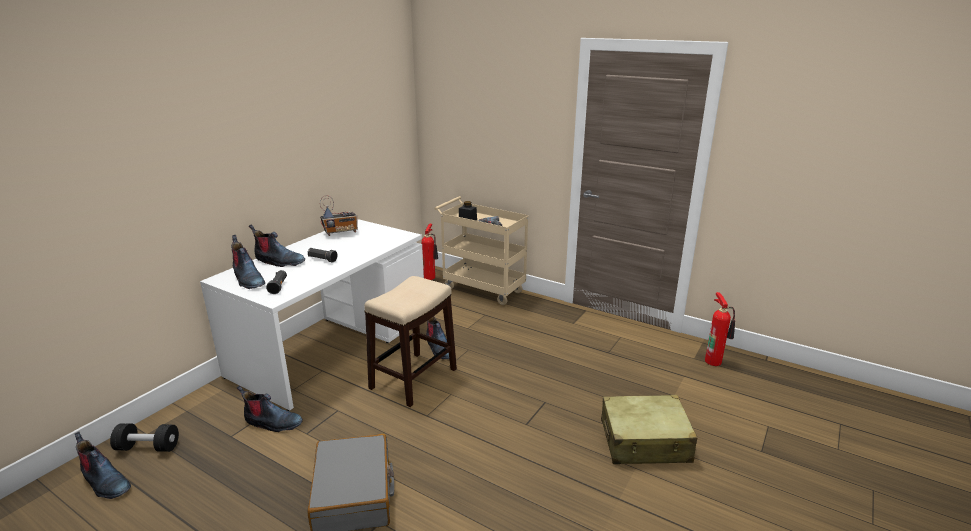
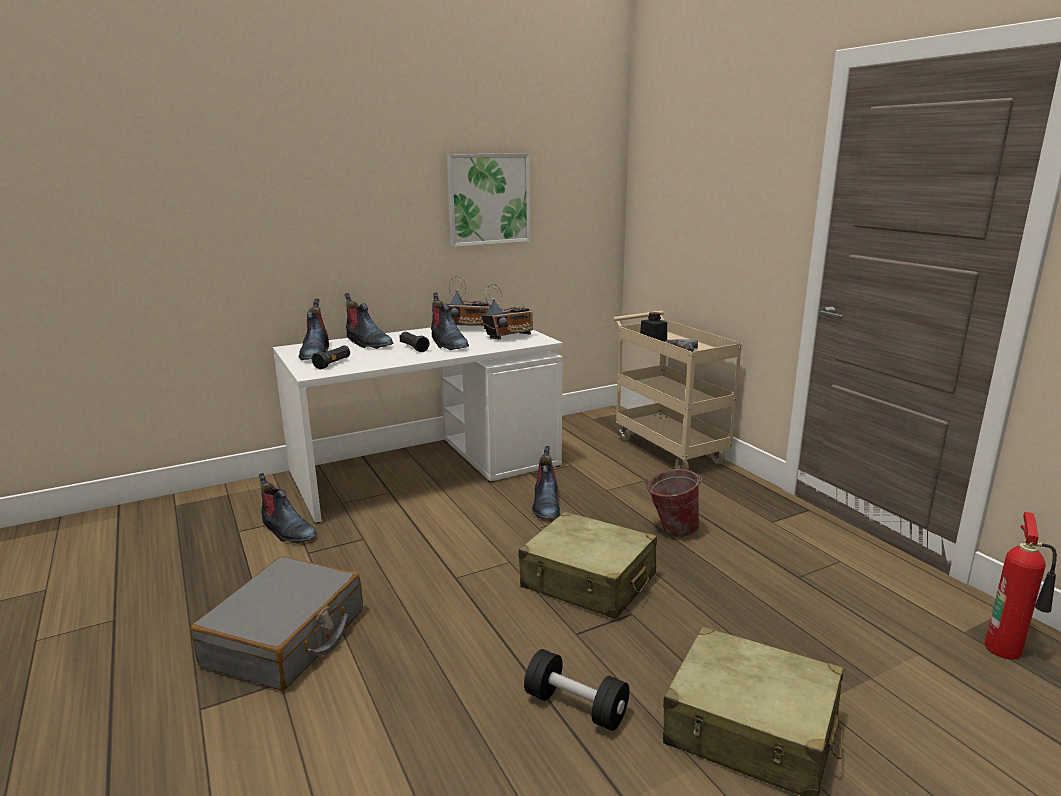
camera: 30 degrees right, 5 degrees down
(105, 482) = (99, 538): boot -> boot (448, 344)
(148, 447) = (163, 518): black dumbbell -> black dumbbell (576, 706)
(336, 132) = (488, 199): none -> picture
(379, 236) = (509, 337): none -> radio
(413, 379) = (480, 530): stool -> none
(430, 277) = (612, 422): fire extinguisher -> none
(507, 391) = (588, 581): none -> beige suitcase
(525, 344) = (671, 530): none -> bucket

